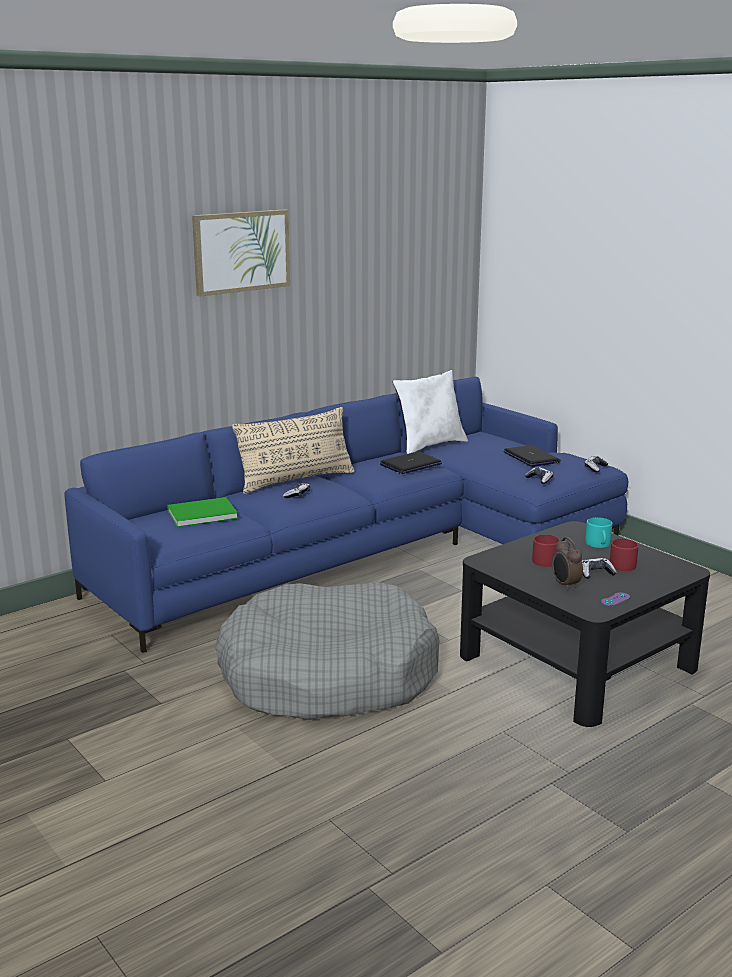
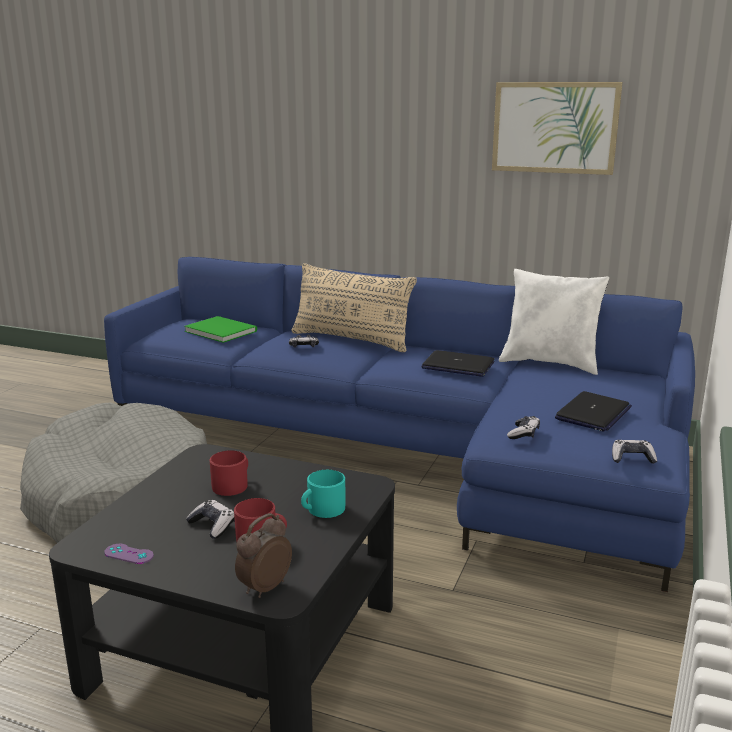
camera: 60 degrees right, 0 degrees up
(241, 251) = (363, 92): picture -> picture (555, 127)
(565, 585) = (158, 512): alarm clock -> alarm clock (264, 587)

